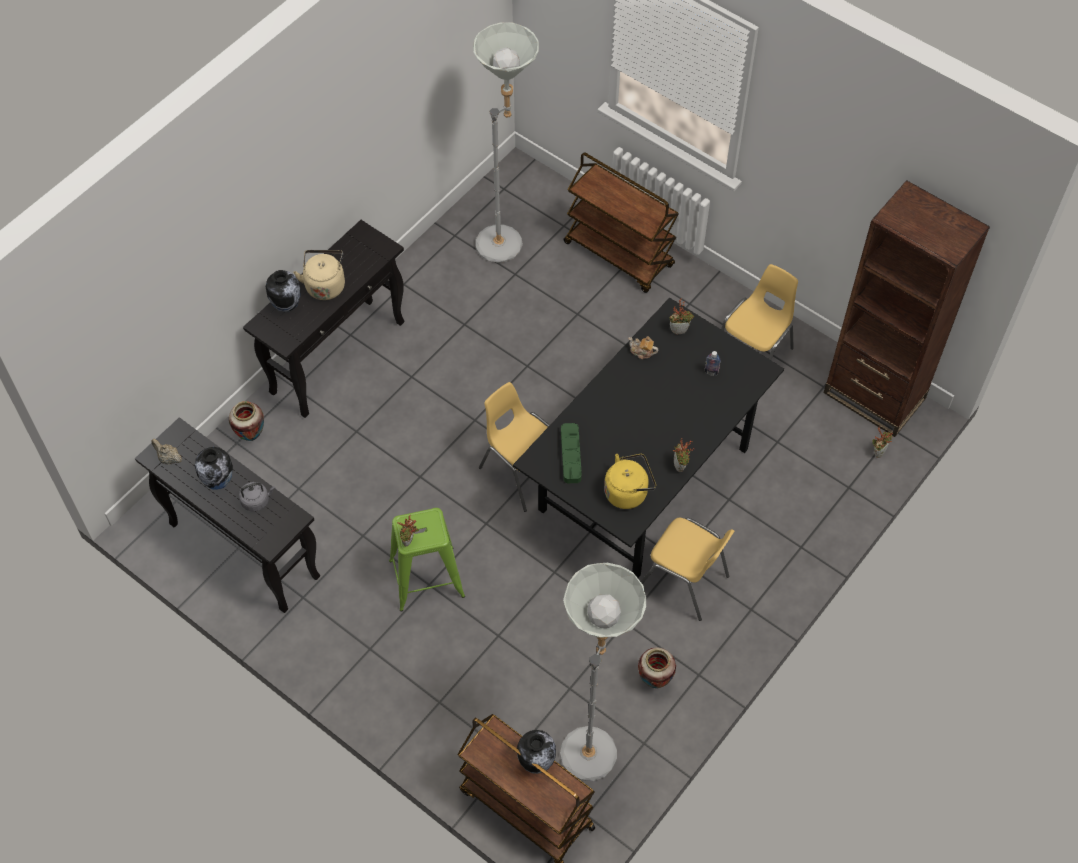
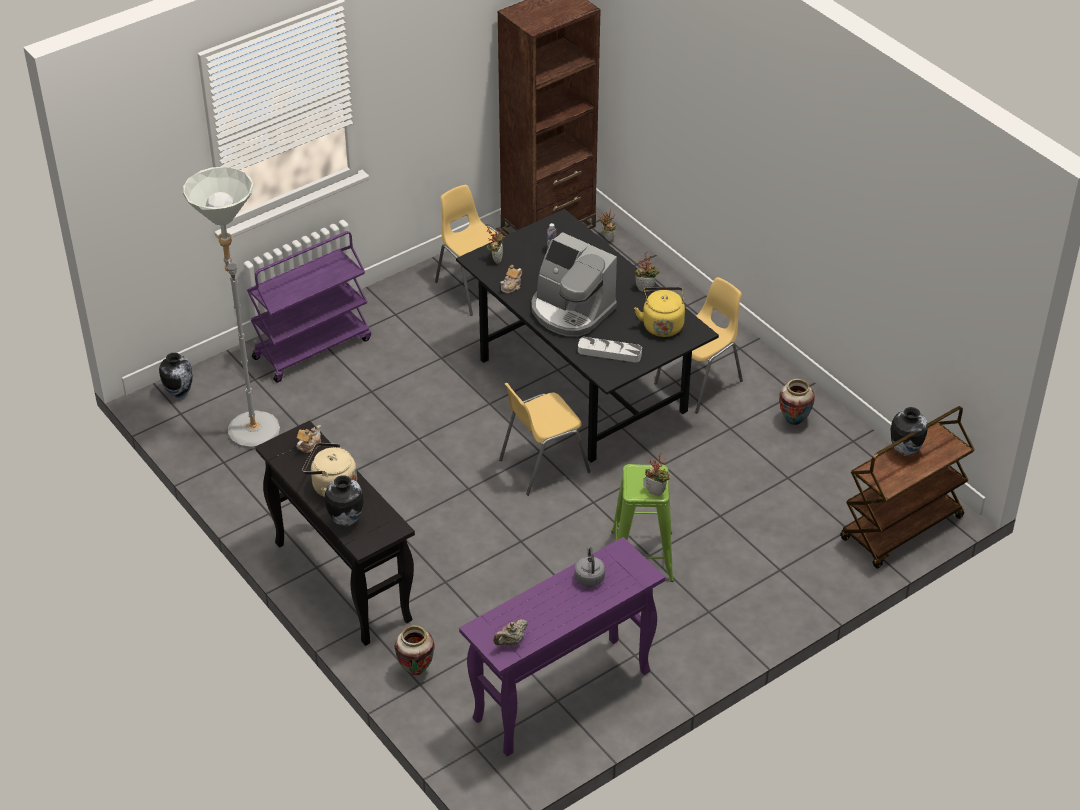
camera: 75 degrees left, 15 degrees down
(219, 482) = (556, 604): vase -> vase (179, 392)
(243, 550) = (561, 697): black console table -> purple console table
(372, 255) = (309, 445): none -> teapot
(571, 455) = (609, 352): green tray -> grey tray
(592, 742) = (845, 473): grey floor lamp -> none
(619, 255) = (312, 348): brown cart -> purple cart
(622, 409) = (571, 311): none -> coffee machine

